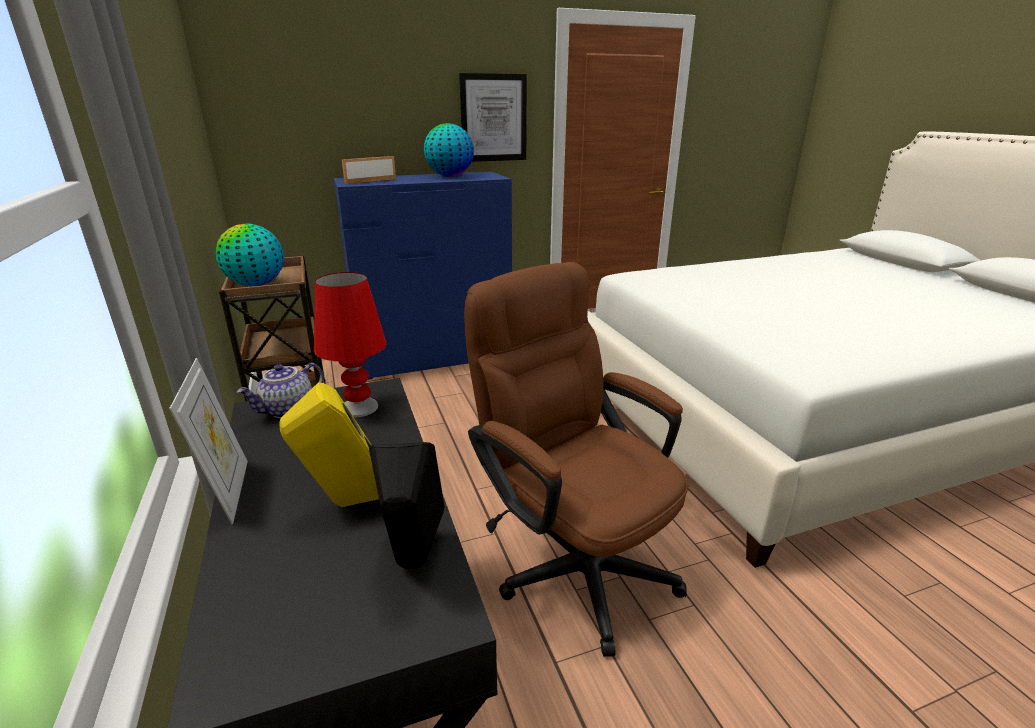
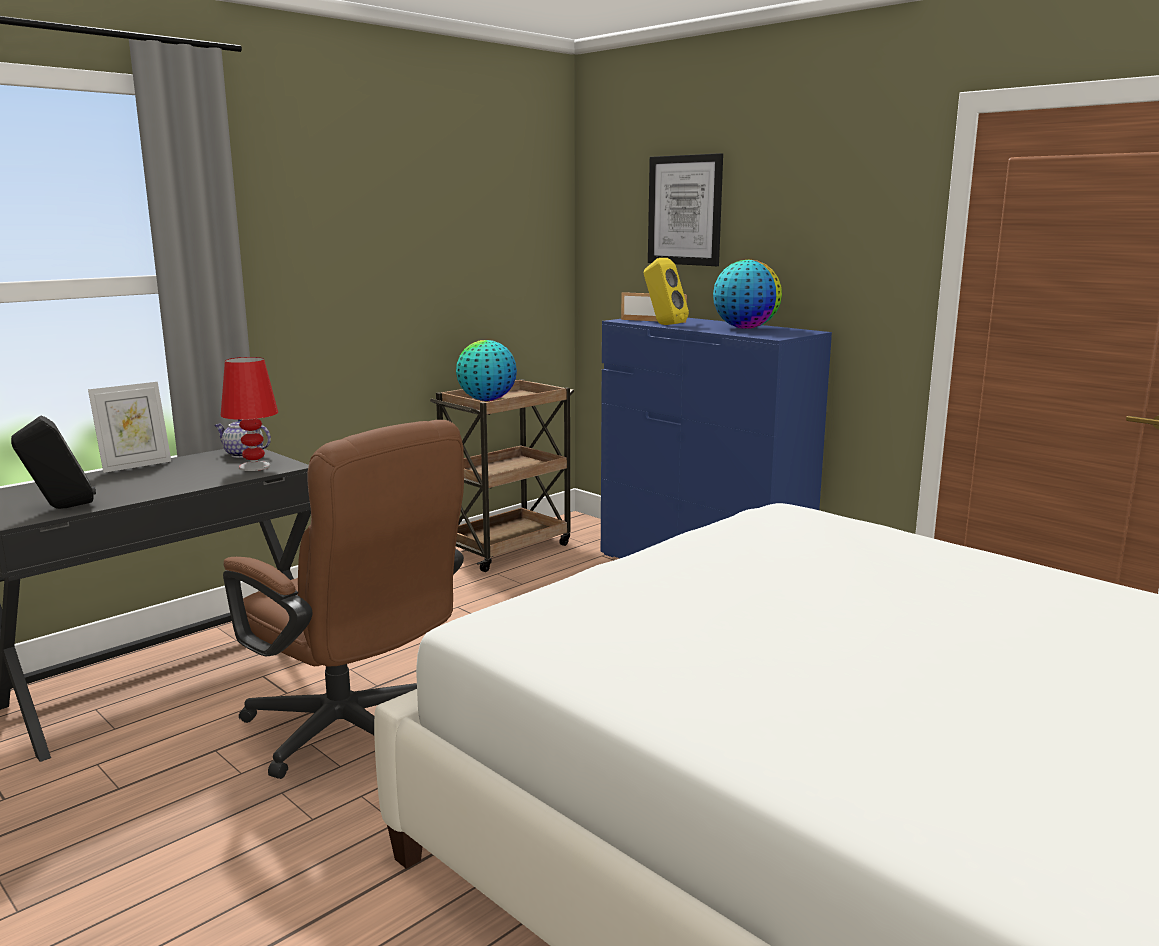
camera: 65 degrees right, 10 degrees down
(347, 504) = (124, 487): yellow speaker -> yellow speaker (663, 324)
(493, 118) = (846, 256): picture -> picture (685, 210)
(573, 560) = (354, 734): brown office chair -> brown office chair turned 105 degrees clockwise

